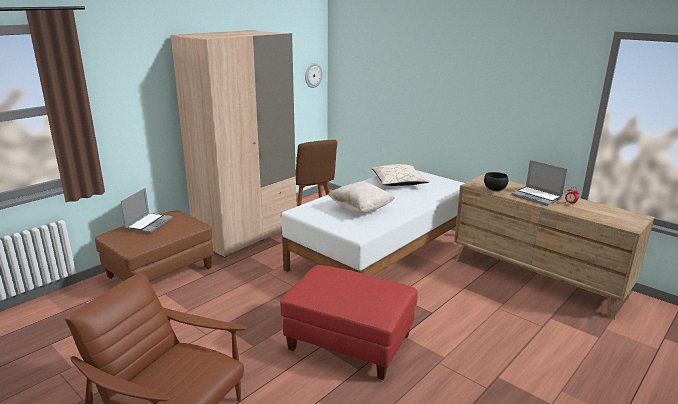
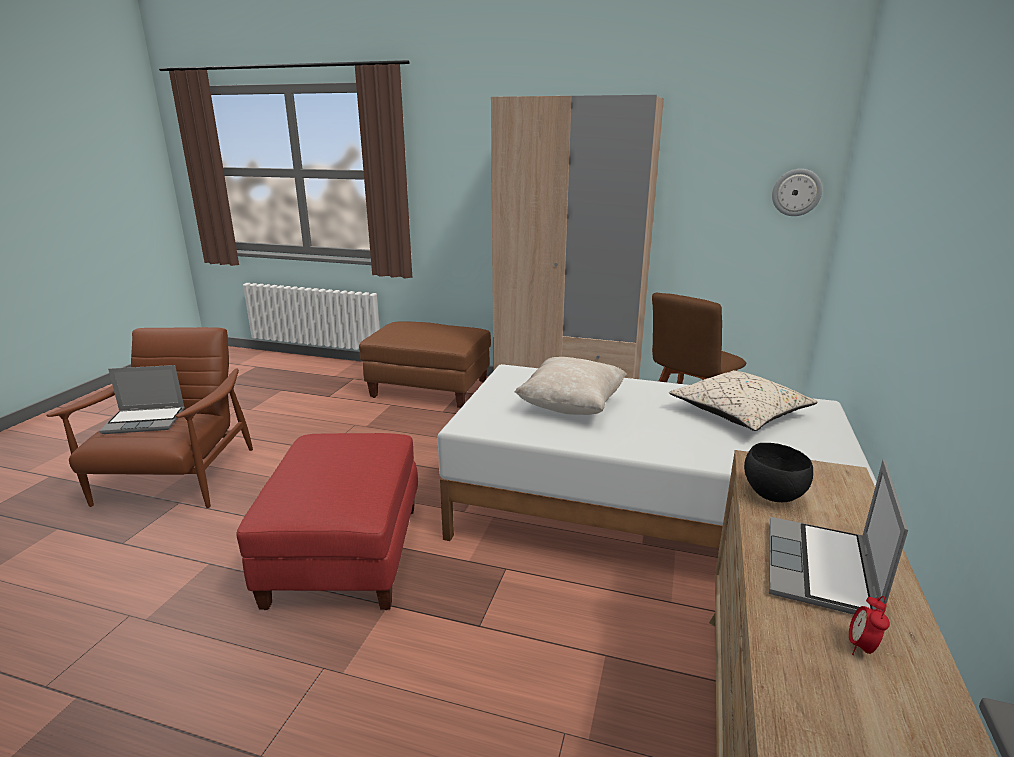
camera: 65 degrees right, 0 degrees up
(149, 223) = (430, 327): laptop -> laptop (146, 421)

